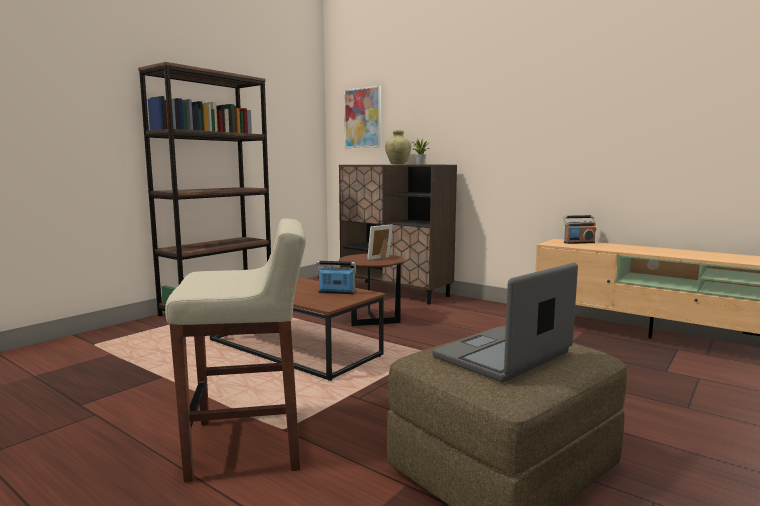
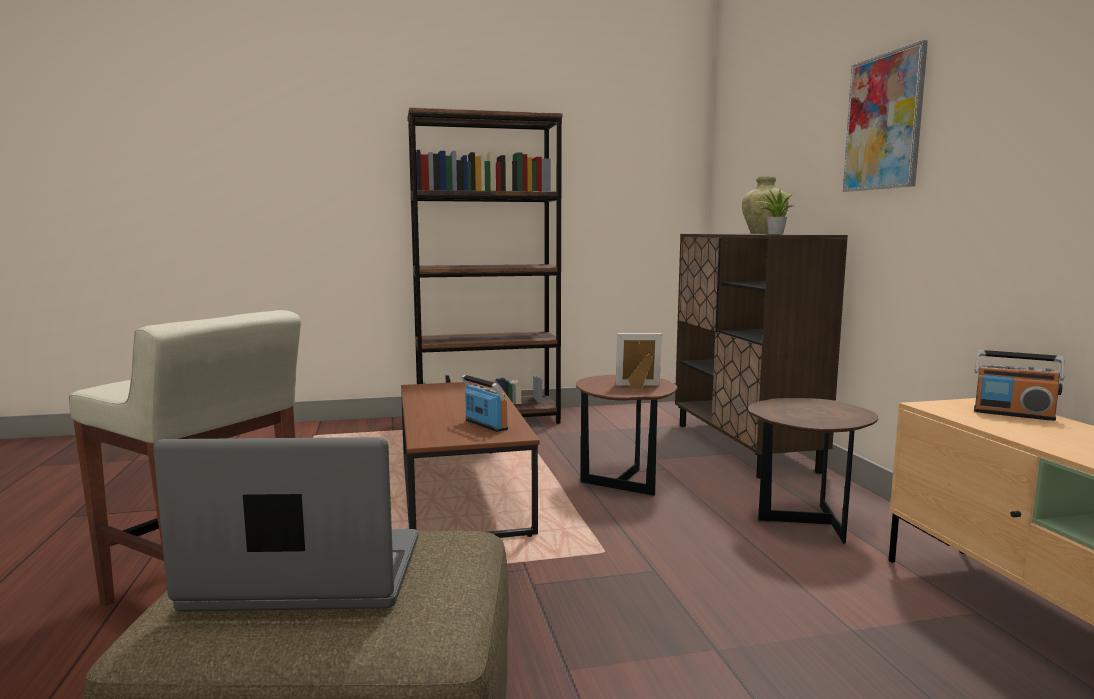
camera: 40 degrees right, 0 degrees up
(363, 118) = (746, 158): picture -> picture (884, 122)
(481, 318) = (804, 524): none -> brown side table

